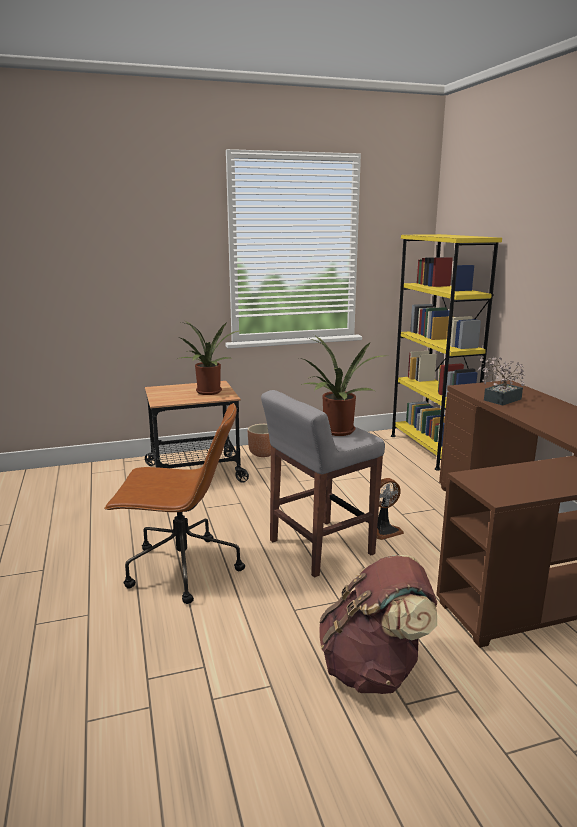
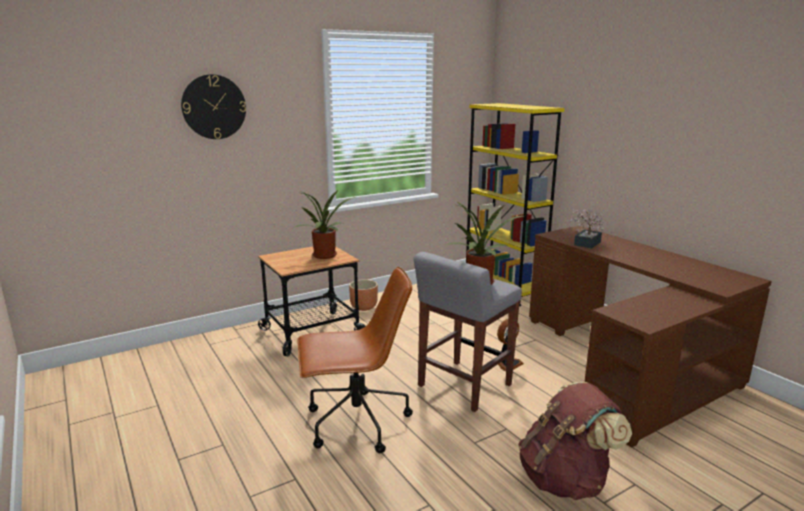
camera: 15 degrees left, 0 degrees up
(106, 230) = (214, 107): none -> wall clock

